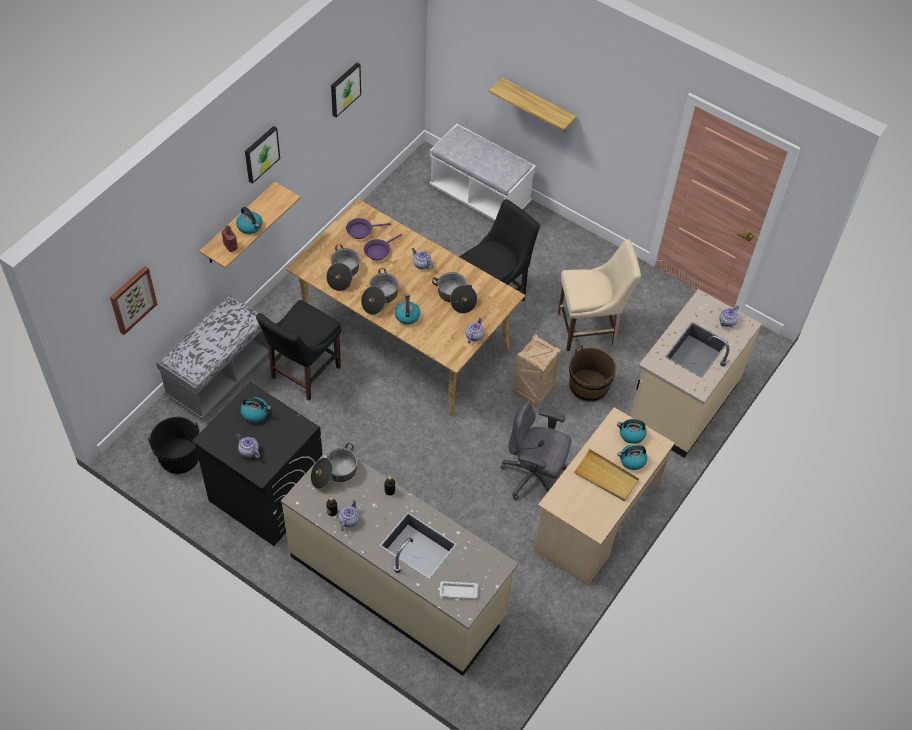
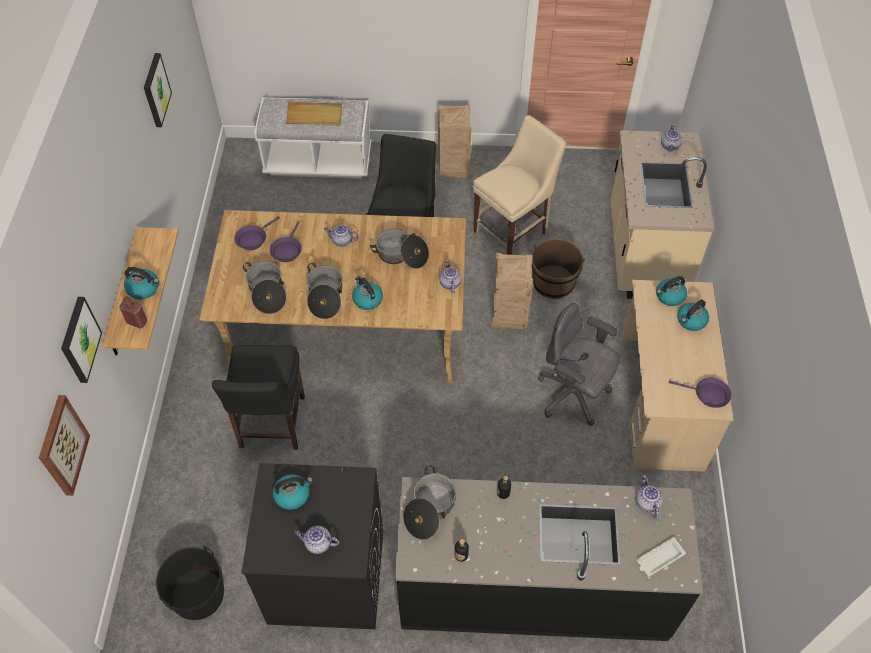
camera: 30 degrees left, 0 degrees up
(219, 375) = (180, 478): grey bench -> none
(261, 153) = (114, 196): picture -> picture (79, 340)
(348, 520) = (486, 553): teapot -> teapot (646, 502)
(398, 586) = (533, 588): beige counter -> black counter
(534, 476) = (573, 395): grey office chair -> grey office chair turned 45 degrees clockwise
(537, 106) = (353, 31): shelf -> none
(582, 254) = (452, 167): none -> crate
(597, 517) = (708, 395): none -> purple frying pan
(606, 477) = (682, 351): beige tray -> beige tray (314, 116)

